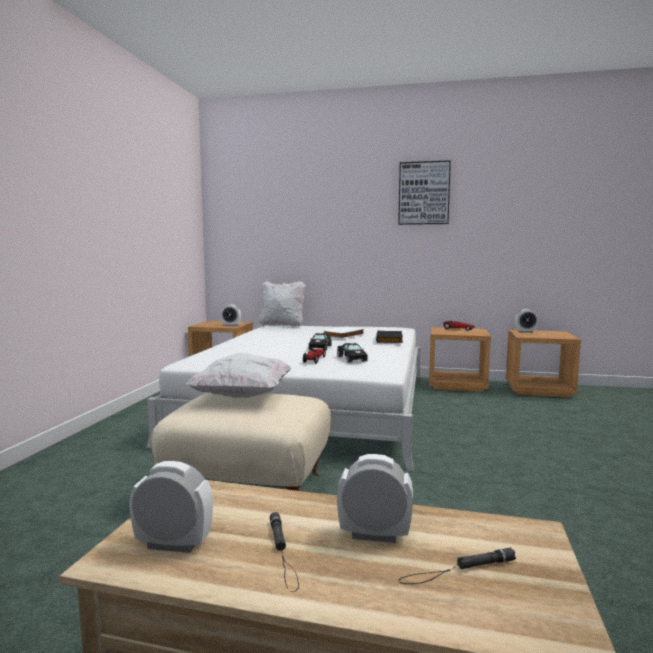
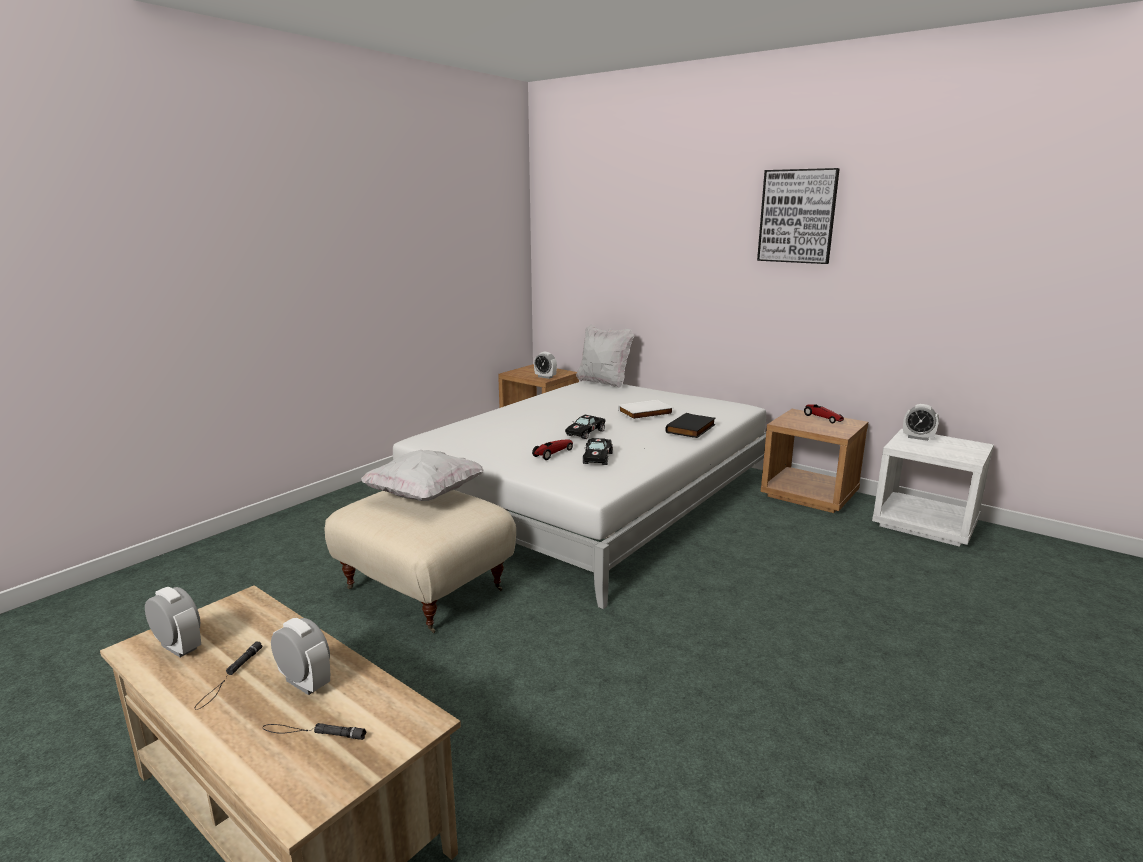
camera: 25 degrees right, 10 degrees up
(539, 390) = (925, 524): brown nightstand -> white nightstand

